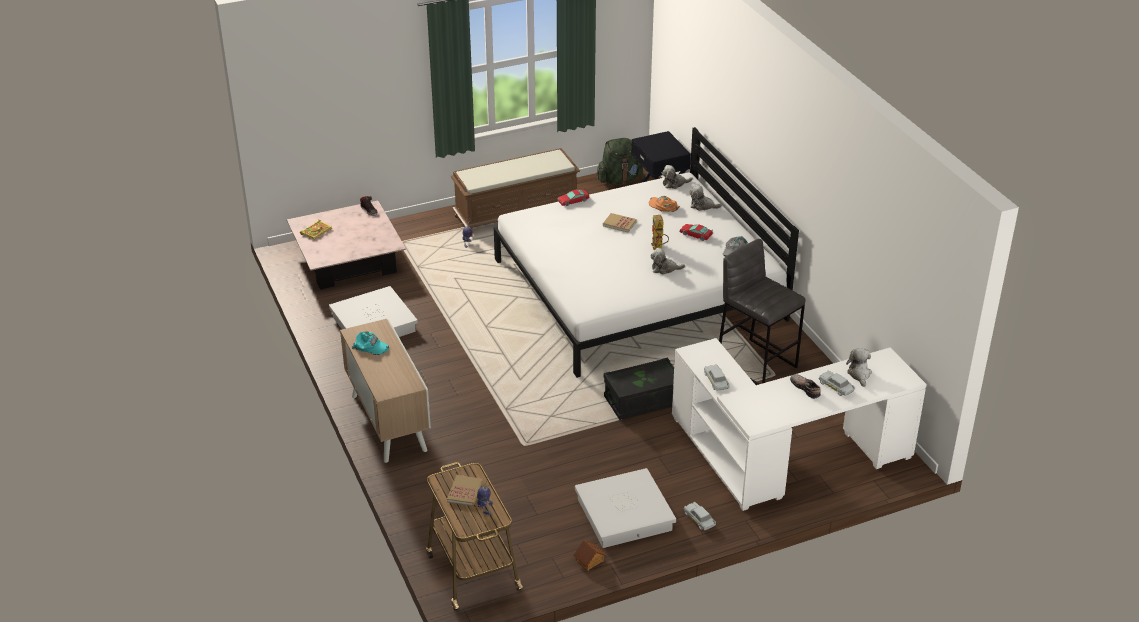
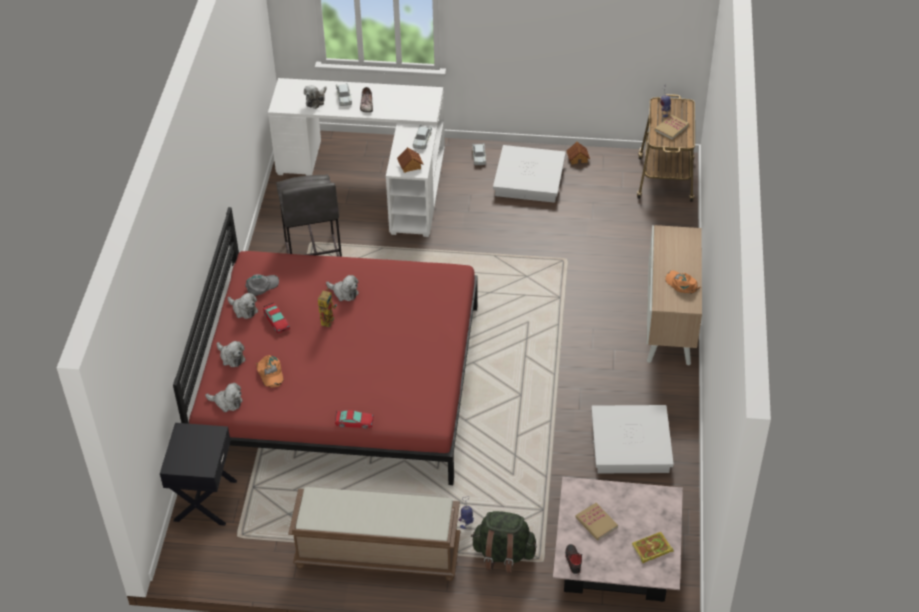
camera: 150 degrees left, 10 degrees up
(370, 346) = (681, 284): turquoise cap -> orange cap
(619, 180) = (216, 559): green backpack -> green backpack (503, 554)
(619, 224) = (336, 366): book -> book (596, 522)
(638, 289) = (340, 380): white bed -> red bed
(643, 401) = (439, 261): black storage box -> none
(702, 353) = (410, 166): none -> toy house
(729, 234) = (243, 310): none -> plush toy

